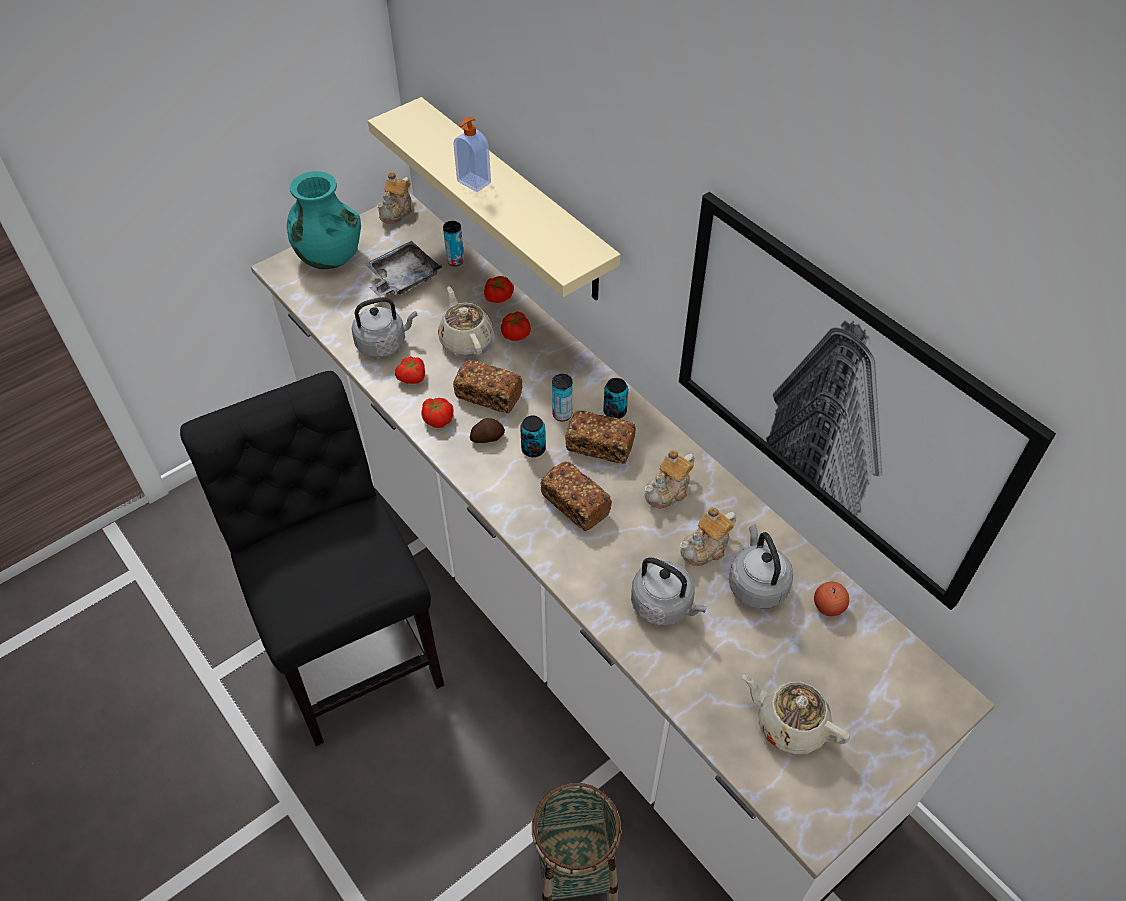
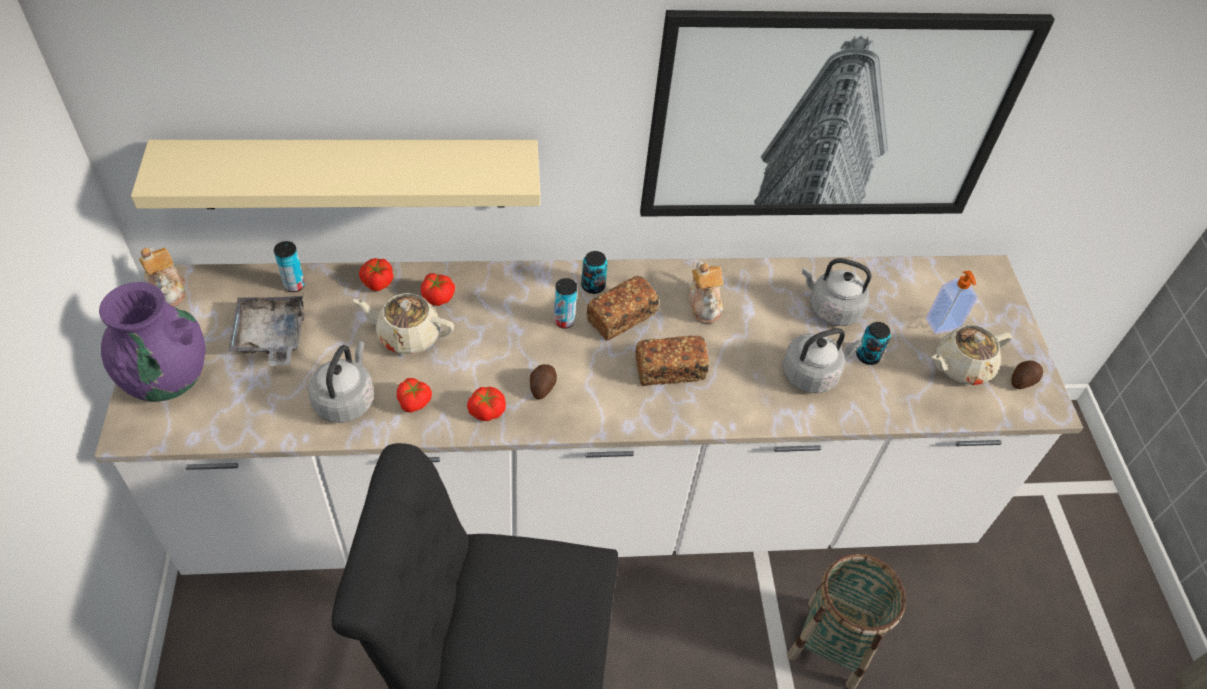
camera: 60 degrees left, 0 degrees up
(329, 256) = (167, 378): turquoise vase -> purple vase
(473, 183) = (333, 174): soap dispenser -> soap dispenser (943, 325)
(488, 395) = (493, 358): bread -> none
(533, 449) = (585, 363): can -> can (867, 356)
(706, 548) = (777, 316): teapot -> none
(825, 789) = (1022, 380): none -> potato
(828, 606) = (878, 283): apple -> none

